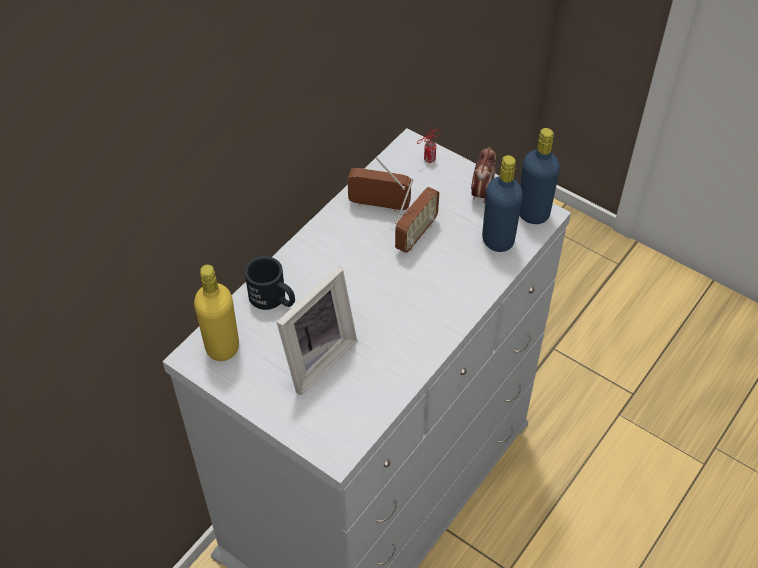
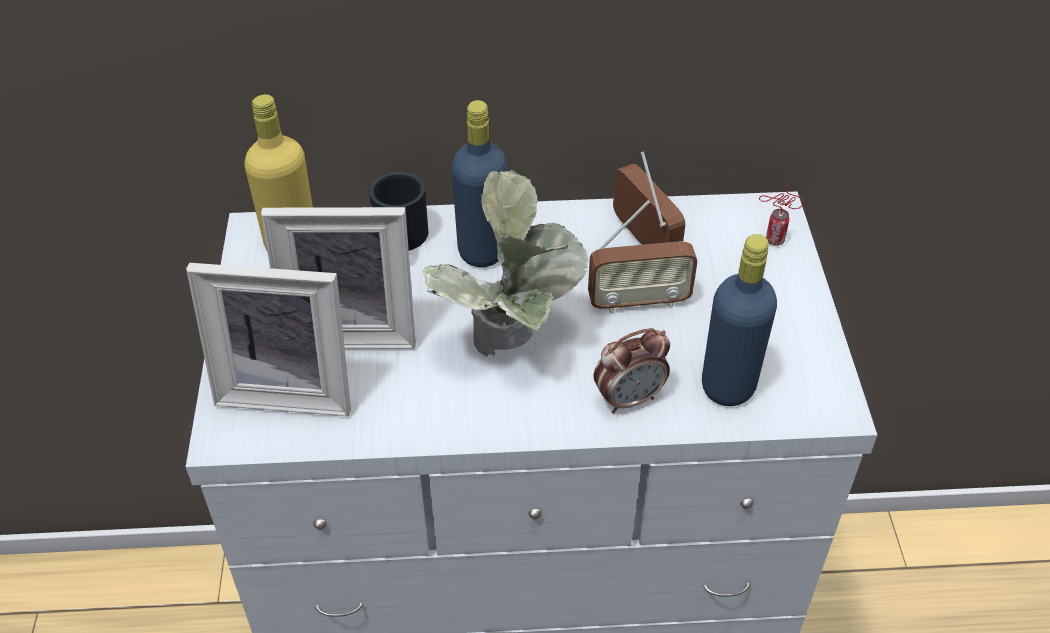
camera: 50 degrees right, 5 degrees down
(330, 408) = (288, 388): none -> picture frame
(397, 303) = (511, 350): none -> potted plant
(481, 193) = (787, 321): alarm clock -> alarm clock (629, 399)
(533, 213) = (820, 394): blue bottle -> blue bottle (482, 251)

